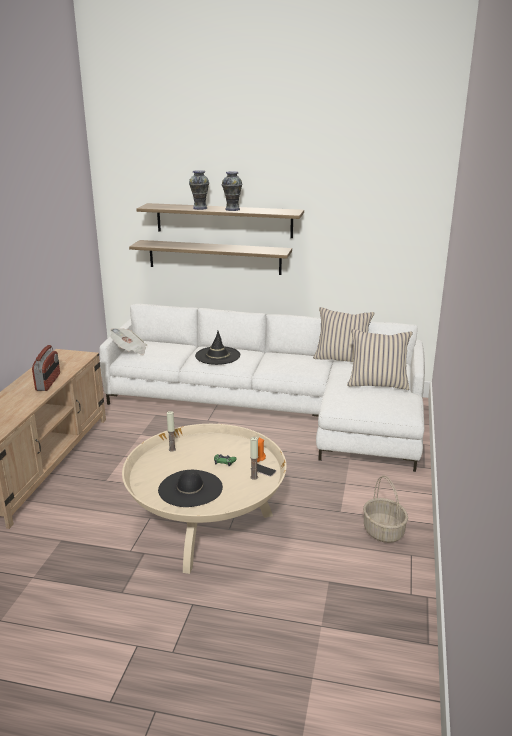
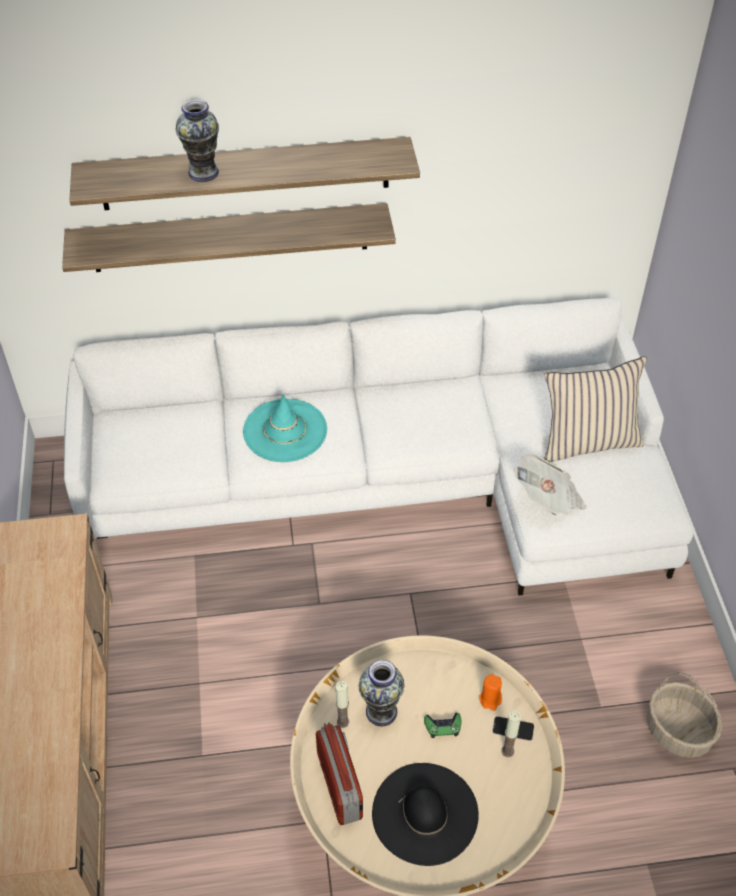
camera: 20 degrees left, 25 degrees up
(48, 382) = (52, 641): radio -> radio (340, 785)
(130, 350) = (112, 455): newspaper -> newspaper (548, 499)
(217, 356) = (285, 431): black hat -> turquoise hat
(232, 209) = (273, 166): vase -> vase (382, 711)
(342, 359) = (497, 379): beige pillow -> none

